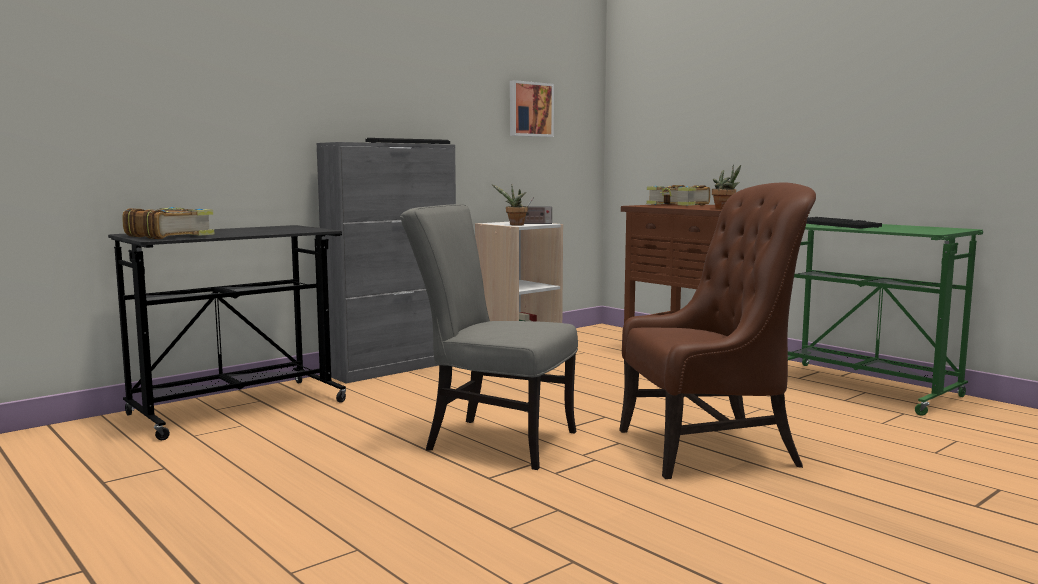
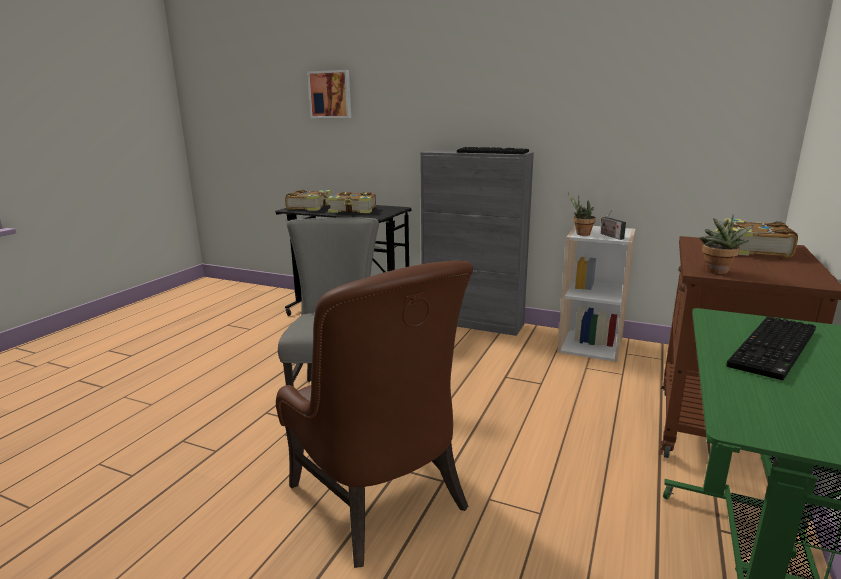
camera: 65 degrees right, 10 degrees up
(255, 231) = (353, 210): none -> book
(530, 109) = (666, 114): picture -> picture (330, 94)

